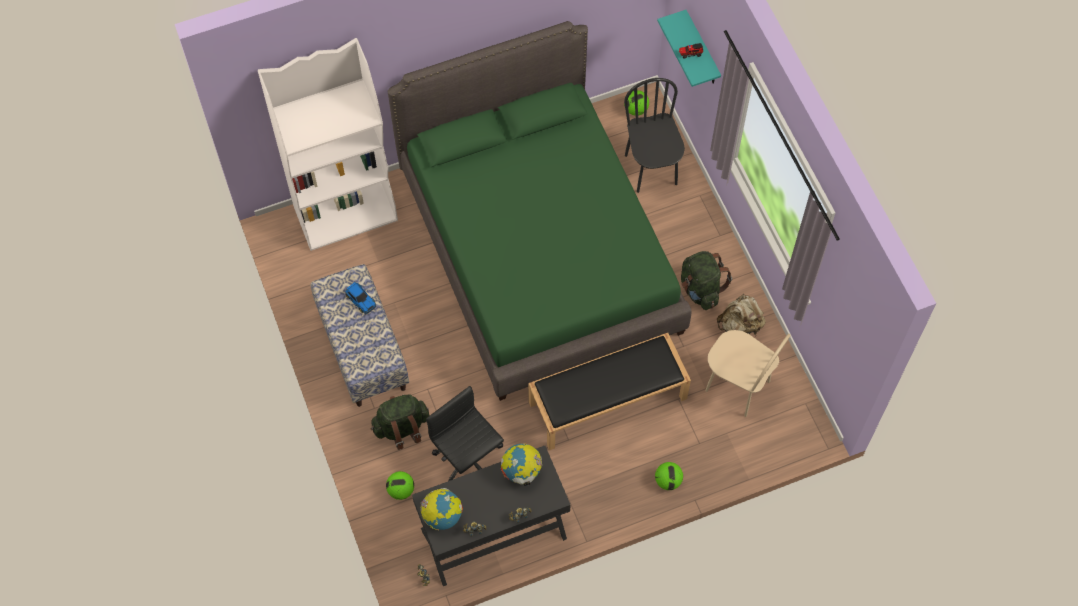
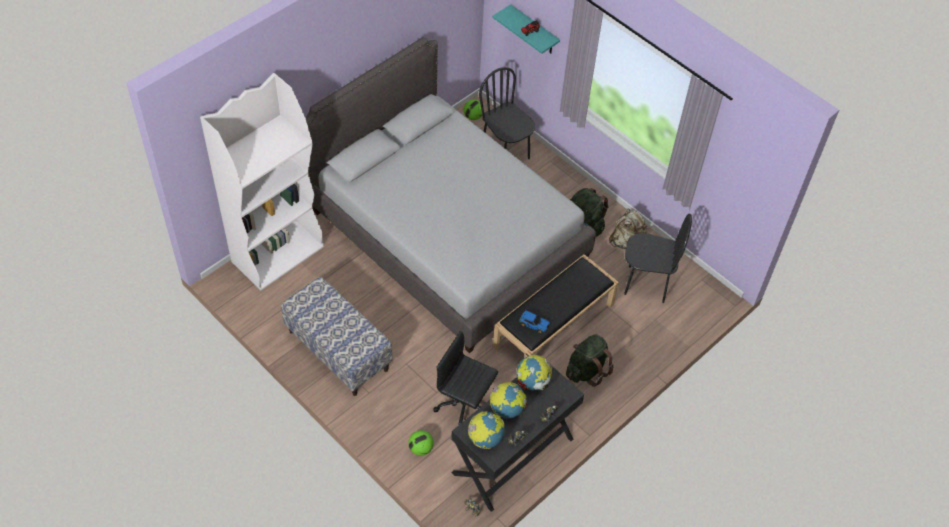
camera: 25 degrees left, 10 degrees down
(360, 299) = (330, 303): toy car -> toy car (534, 324)
(402, 427) = (399, 400): green backpack -> green backpack (586, 370)
(480, 491) = (507, 409): none -> globe
(540, 250) = (448, 234): green bed -> grey bed
(668, 481) = (629, 368): football -> none
(737, 386) = (646, 284): beige chair -> black chair

